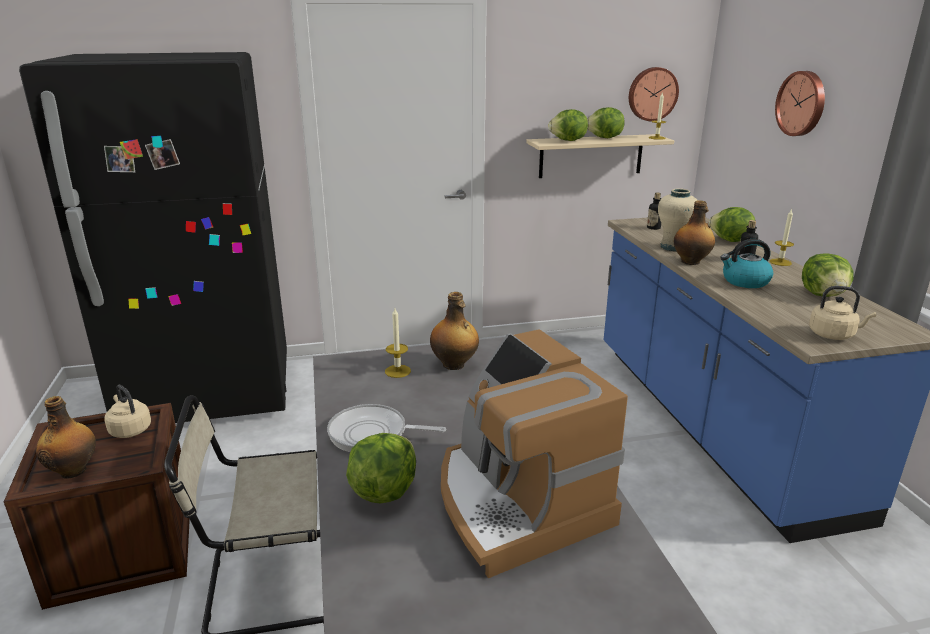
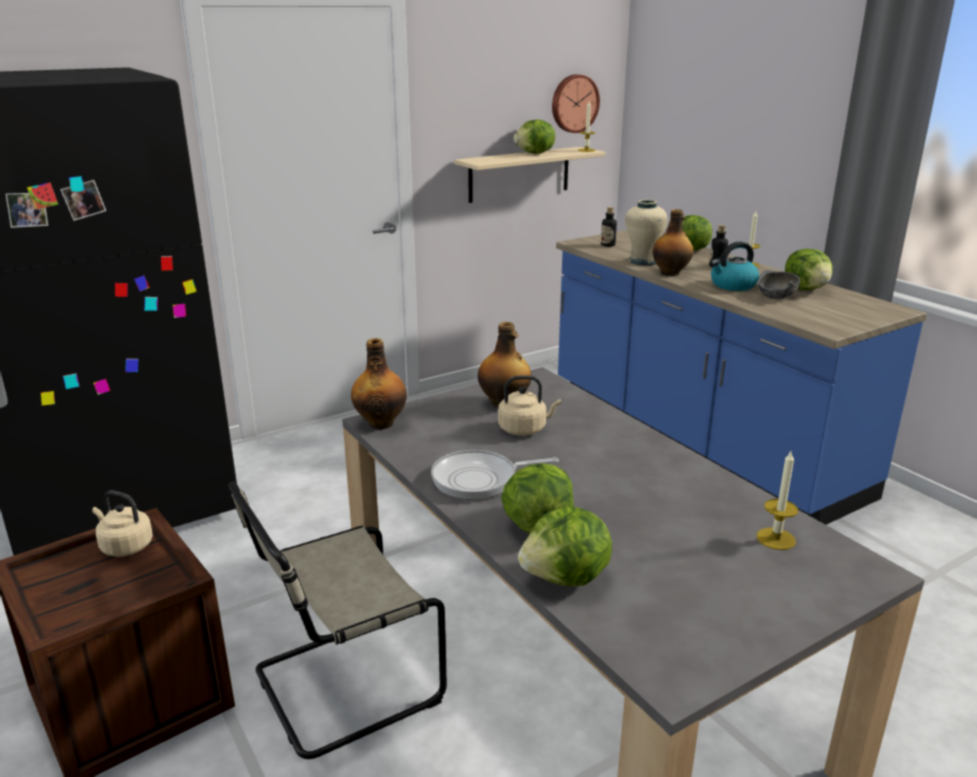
camera: 20 degrees left, 0 degrees up
(74, 470) = (90, 602): bottle -> bottle (381, 423)
(397, 371) = (450, 418): candle -> candle (776, 539)
(516, 502) = (668, 508): coffee machine -> none
(568, 141) = (501, 158): lettuce -> lettuce (566, 578)
(781, 300) = (776, 297): none -> grey bowl
(802, 103) = (740, 107): wall clock -> none
(833, 335) = (841, 321): beige kettle -> beige kettle (525, 429)

